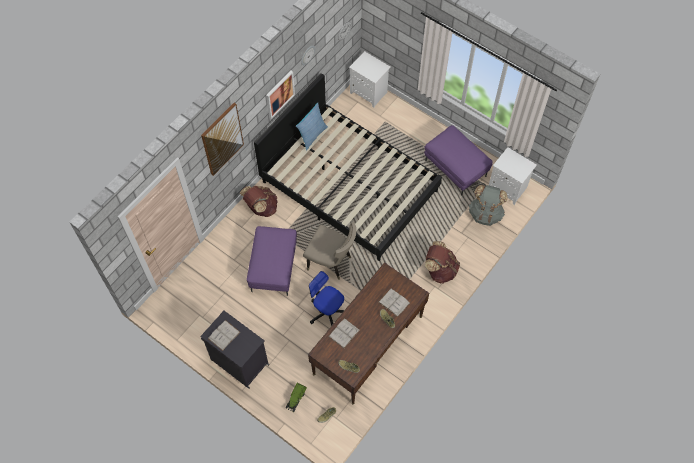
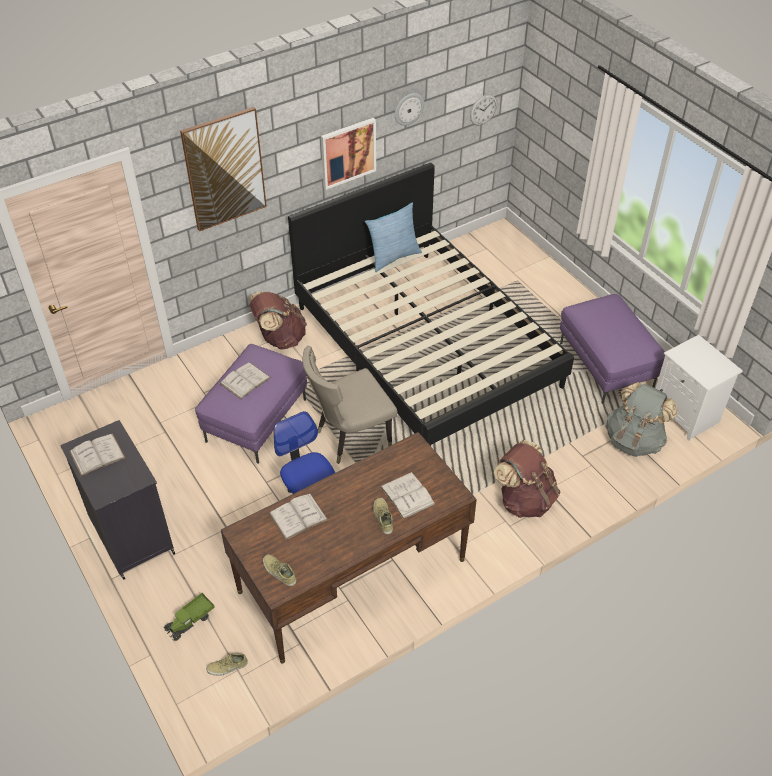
camera: 20 degrees right, 15 degrees down
(268, 254) = (245, 380): none -> white book
(331, 262) = (350, 438): beige chair -> beige chair turned 105 degrees clockwise
(369, 92) = (509, 242): white nightstand -> none

